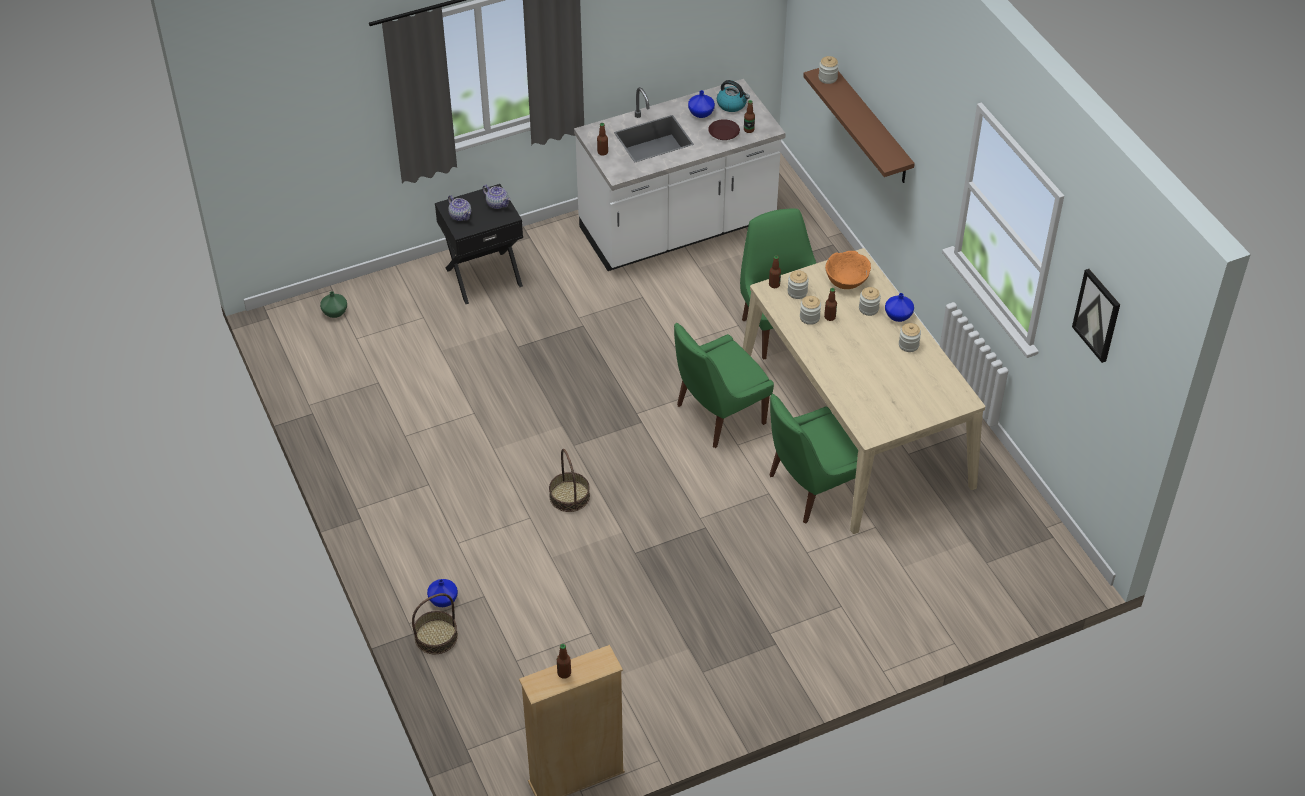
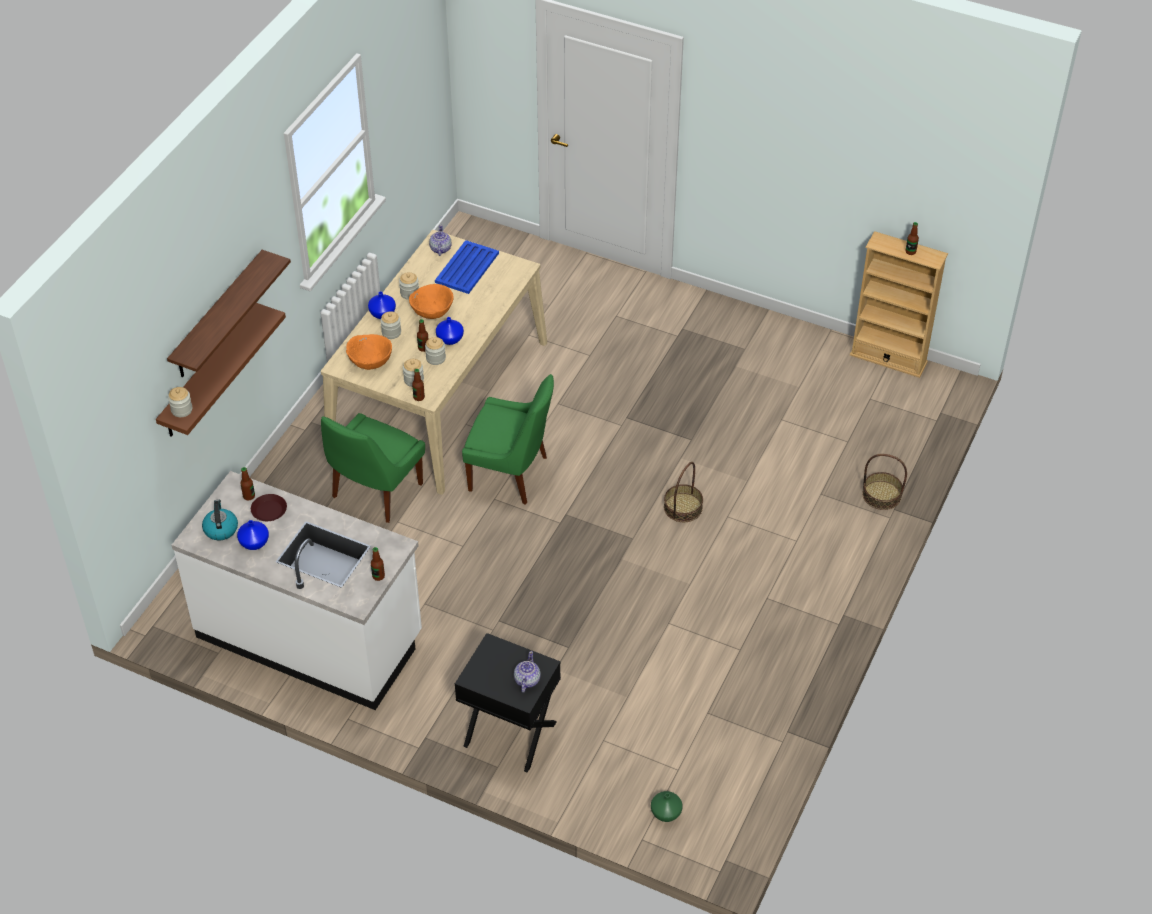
camera: 130 degrees left, 0 degrees up
(443, 599) = (849, 513): blue vase -> blue vase (449, 339)
(497, 203) = (484, 665): teapot -> teapot (440, 249)
(810, 489) = (530, 384): green chair -> none
(871, 346) = (432, 310): none -> orange bowl
(888, 104) = (218, 316): none -> shelf
(907, 399) = (467, 267): none -> blue tray
(1097, 315) = (402, 71): picture -> none

